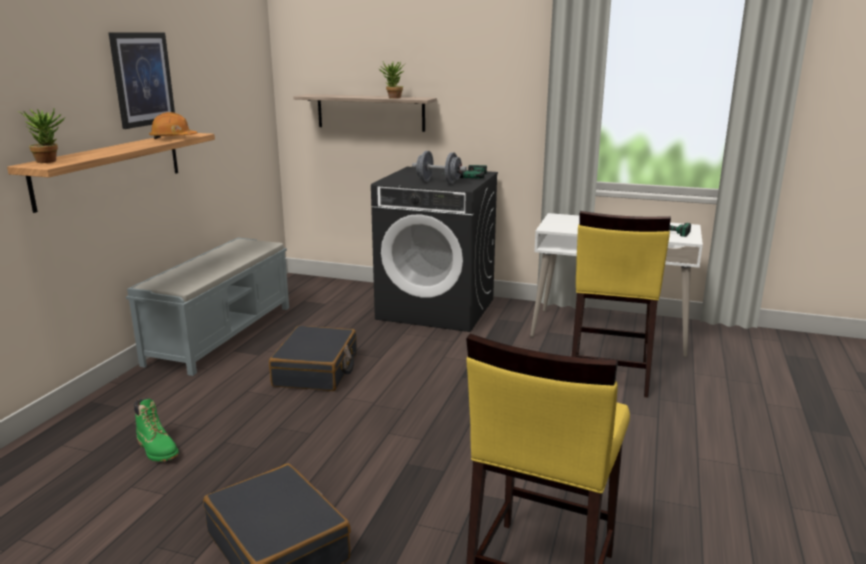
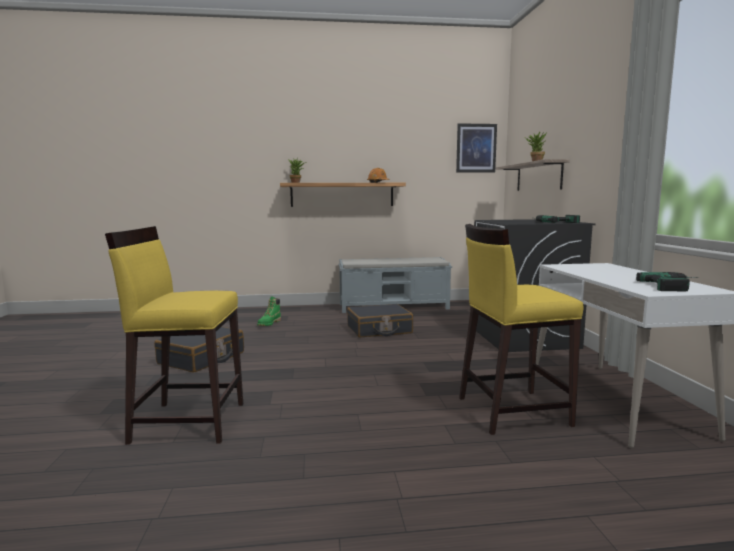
camera: 65 degrees right, 10 degrees down
(142, 79) = (374, 151): picture -> picture (476, 148)
(439, 182) = (515, 222): grey dumbbell -> none

